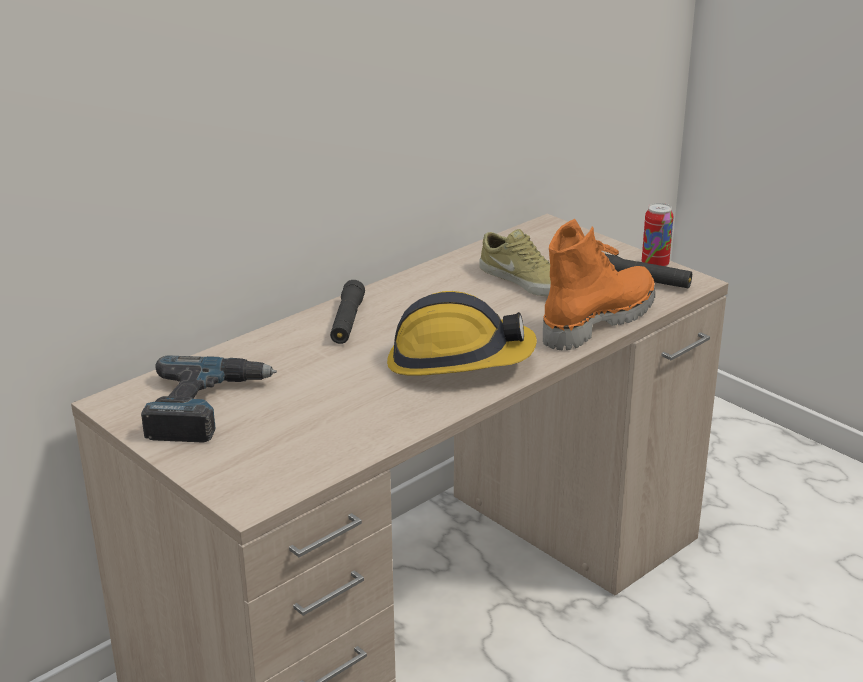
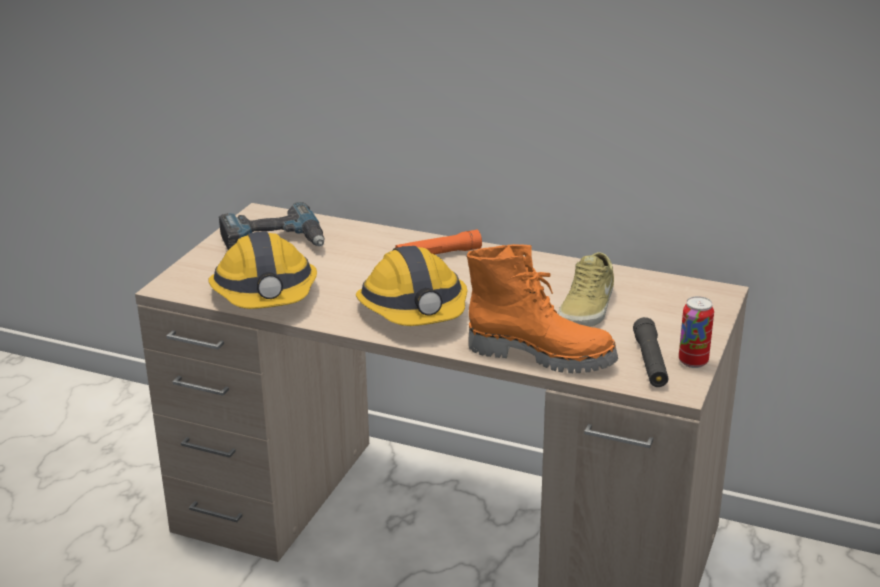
camera: 65 degrees right, 0 degrees up
(339, 437) = (265, 294): none -> hard hat
(347, 322) = (438, 254): black flashlight -> orange flashlight

